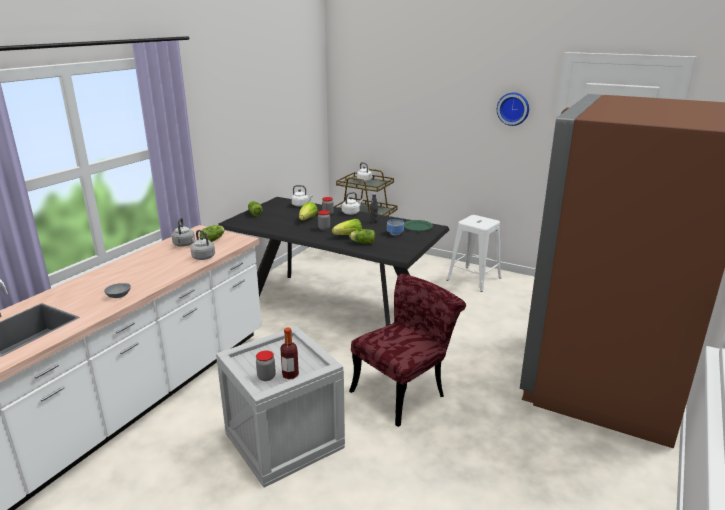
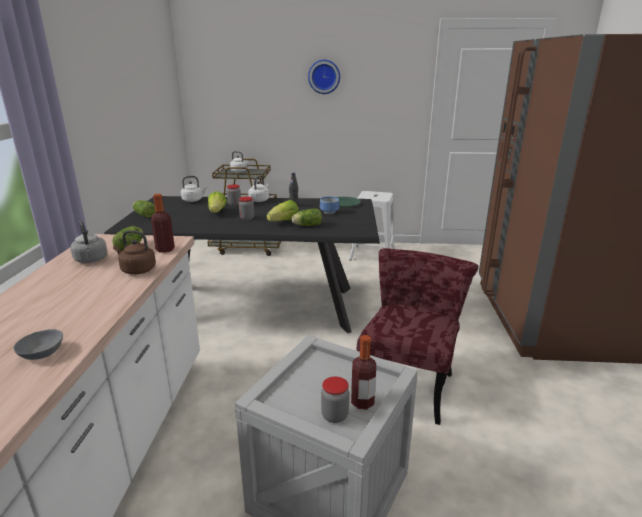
camera: 25 degrees left, 0 degrees up
(202, 257) = (137, 270): grey kettle -> brown kettle
(232, 245) = (165, 249): none -> bottle
(513, 108) = (392, 79): wall clock -> wall clock (324, 76)

